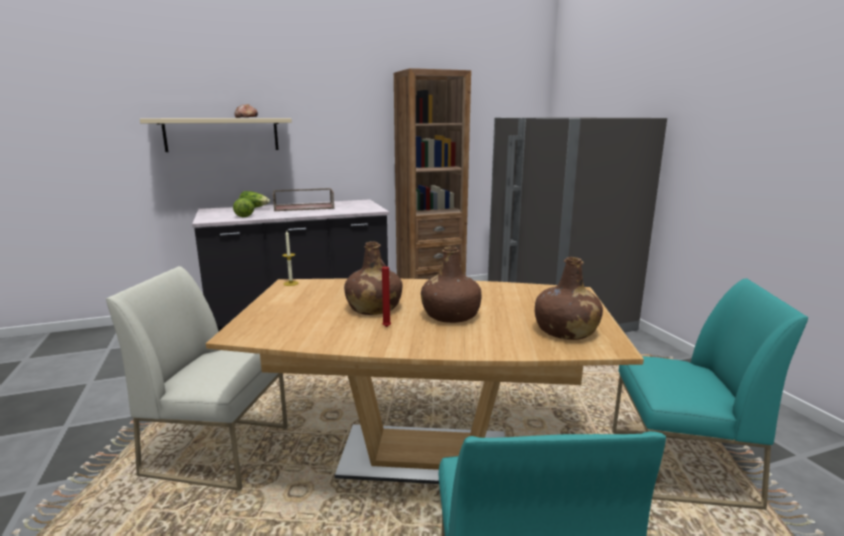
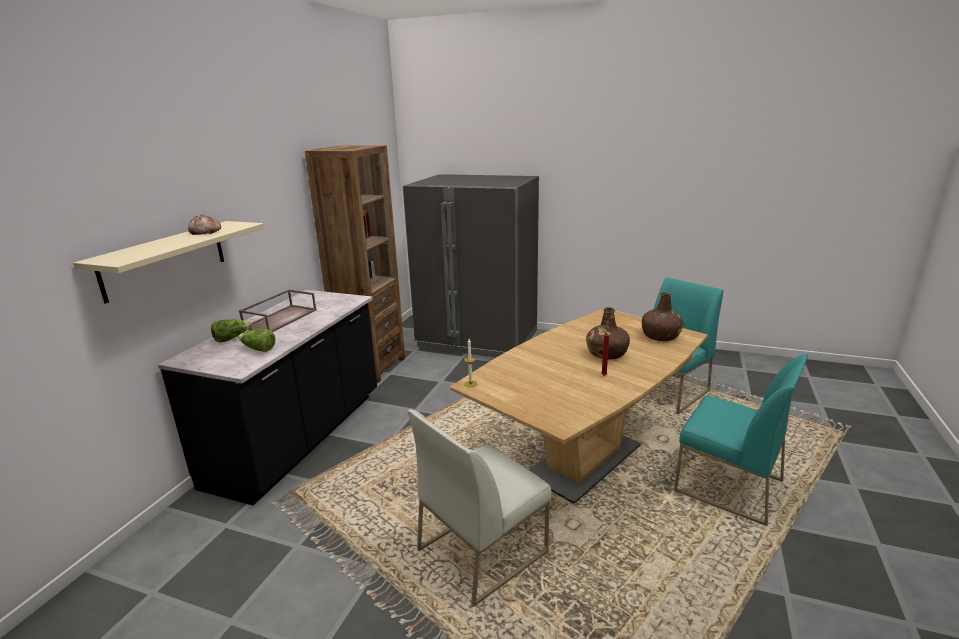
camera: 50 degrees left, 5 degrees up
(373, 308) = (565, 370): brown bottle -> none

